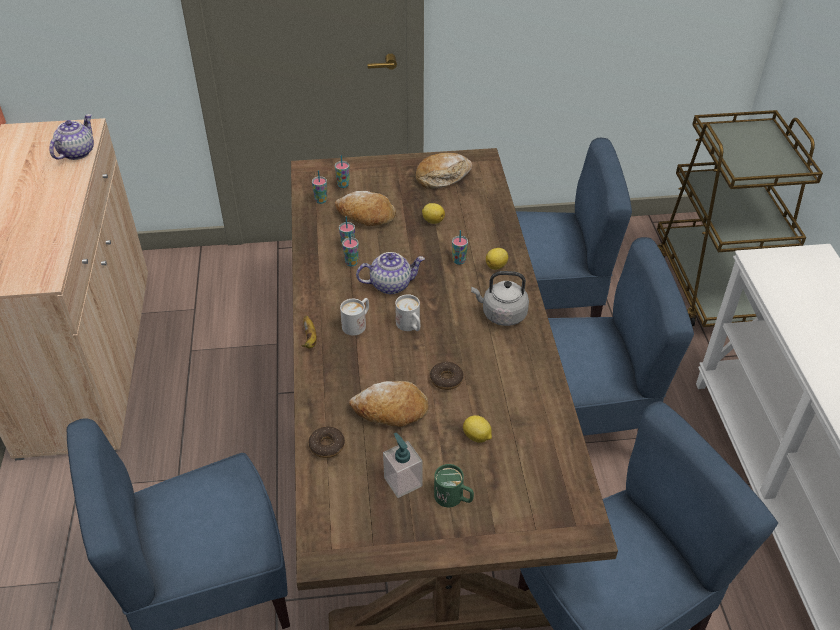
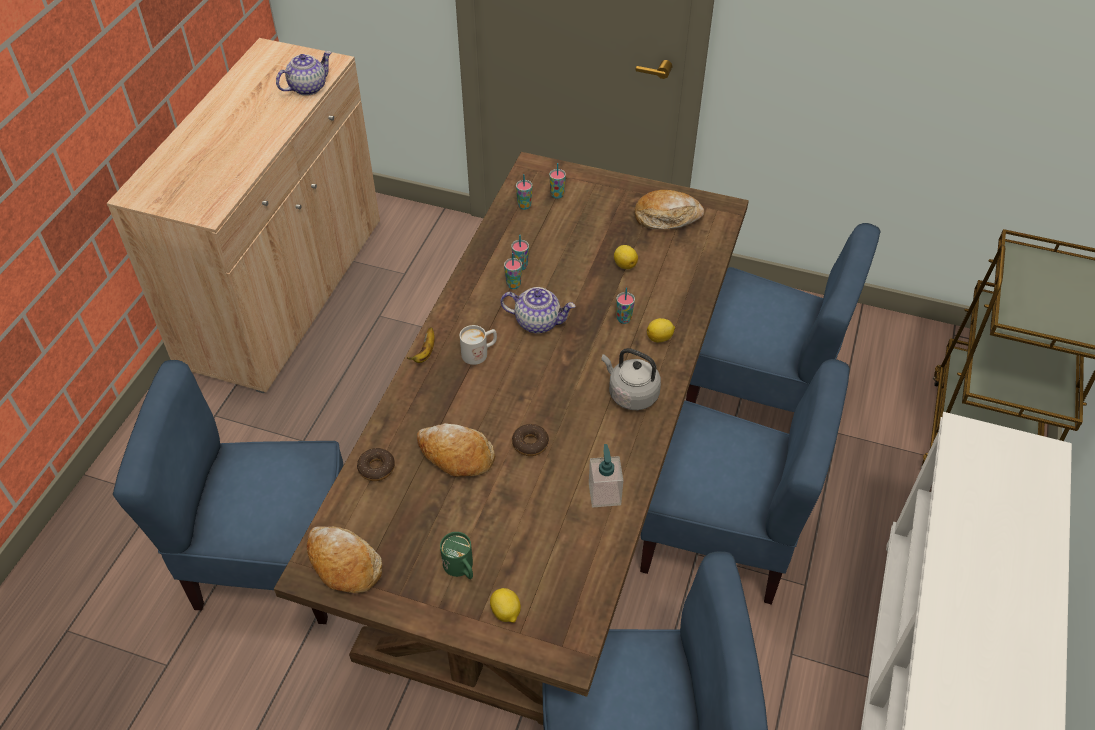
camera: 25 degrees right, 5 degrees up
(365, 216) = (558, 237): bread -> bread (343, 564)
(403, 482) = (424, 532): soap dispenser -> soap dispenser (604, 494)
(410, 326) = (529, 374): white mug -> none
(477, 437) = (522, 516): lemon -> lemon (506, 613)

